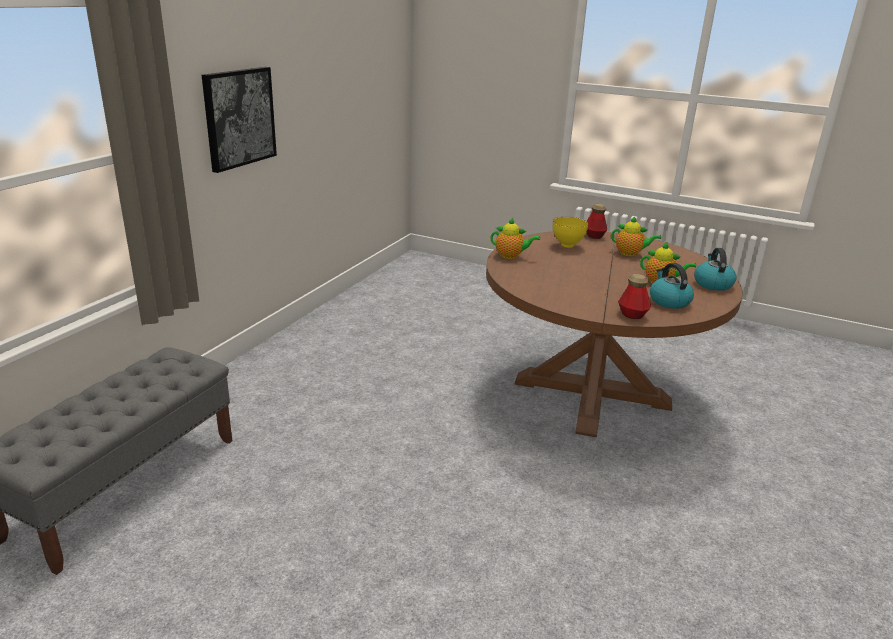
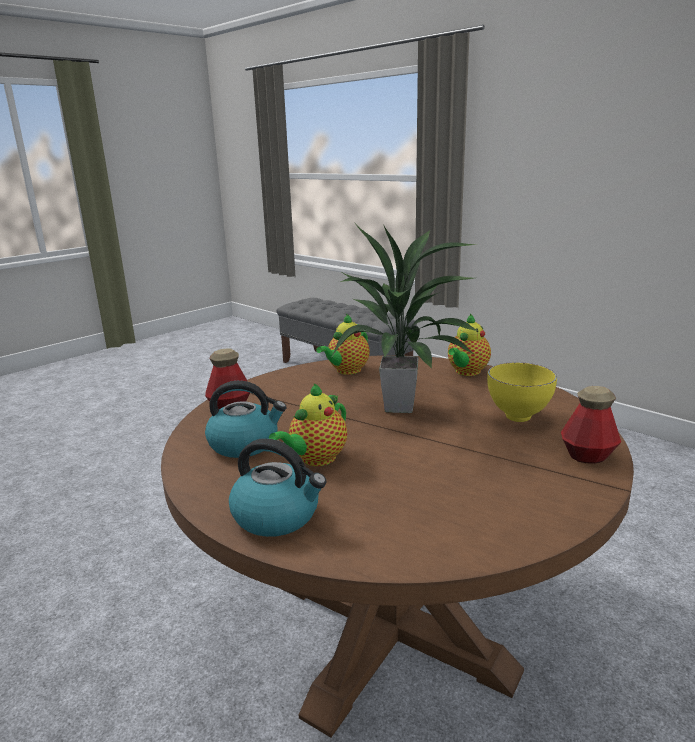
camera: 110 degrees right, 5 degrees down
(239, 118) = (564, 169): picture -> none
(581, 269) = (401, 407): none -> potted plant
(630, 254) = (472, 469): teapot -> teapot (346, 371)

